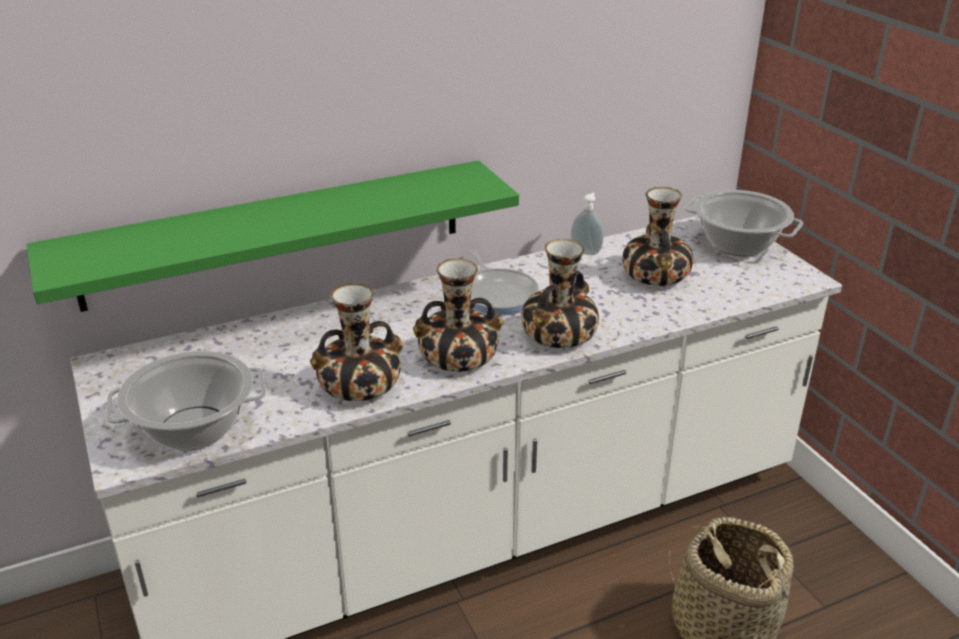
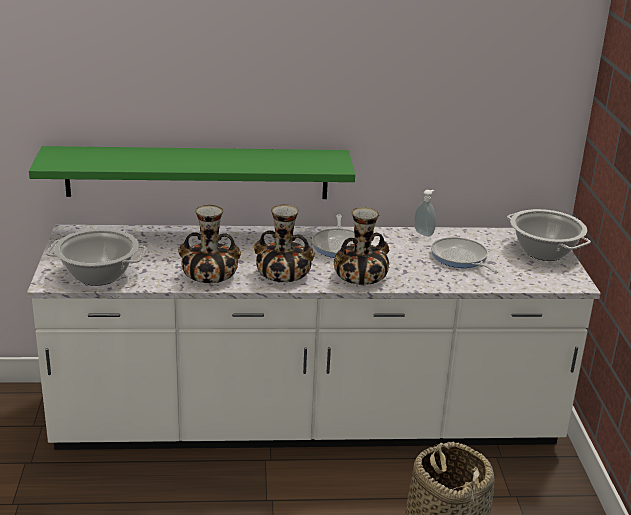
camera: 20 degrees right, 5 degrees down
(655, 277) = (460, 258): vase -> frying pan

